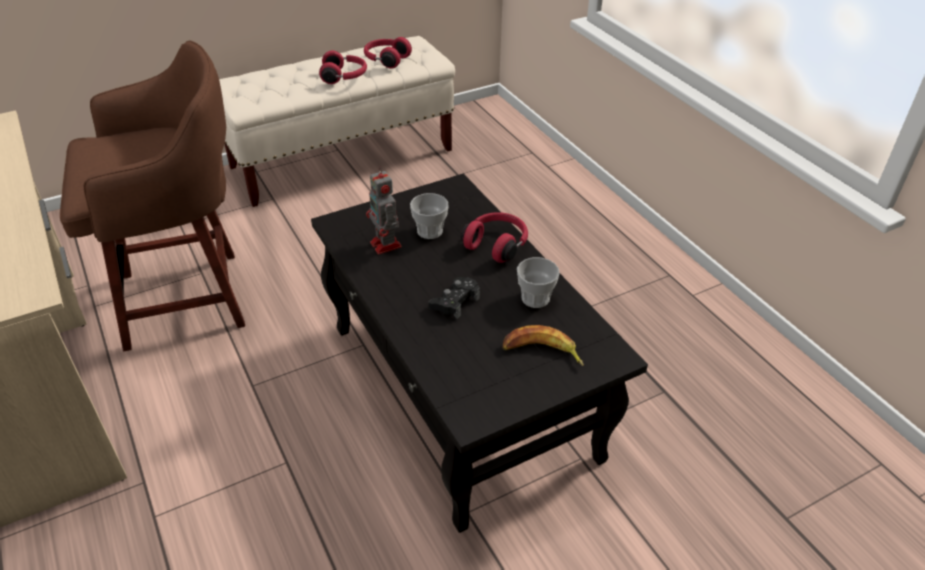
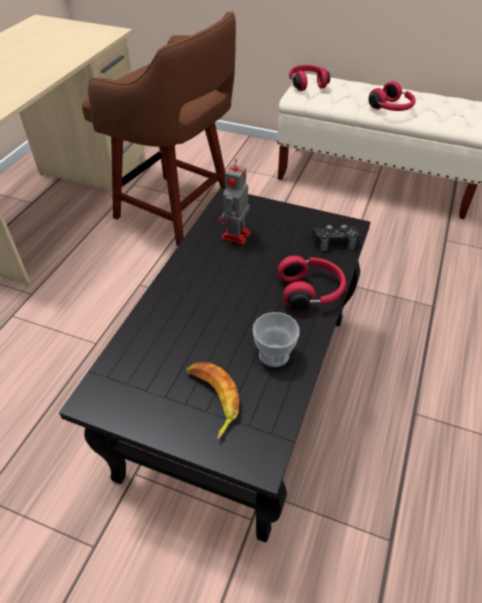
camera: 50 degrees right, 5 degrees up
(386, 60) = (442, 110): red headphones -> red headphones (307, 84)
(429, 231) = (279, 246): cup -> none
(455, 302) = (215, 309): black game controller -> black game controller (335, 241)

